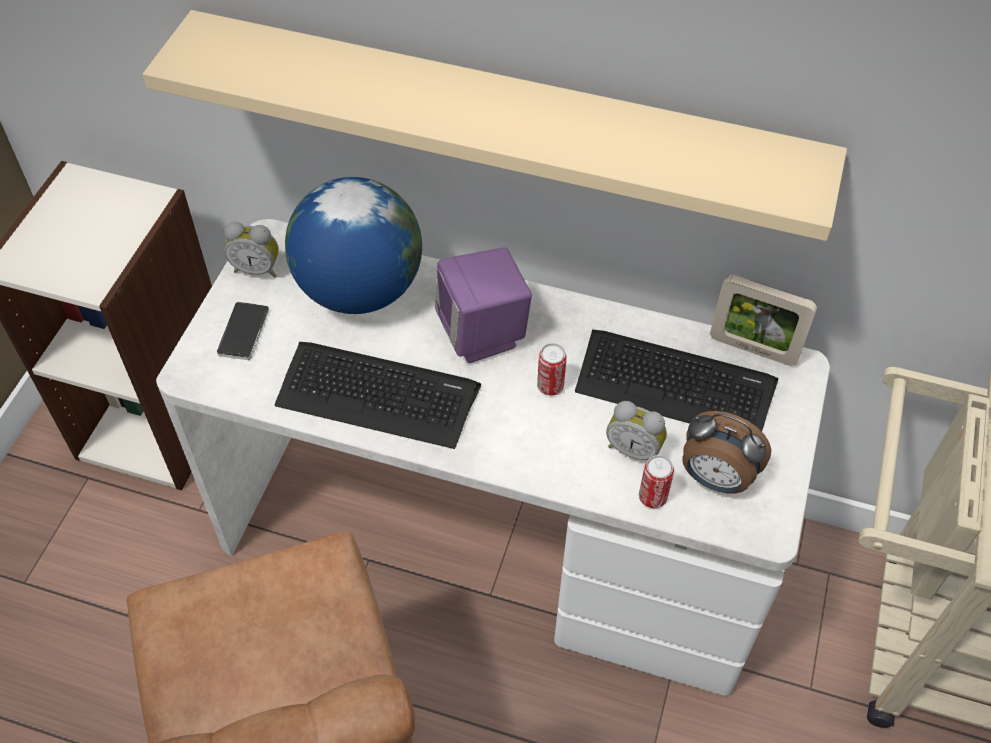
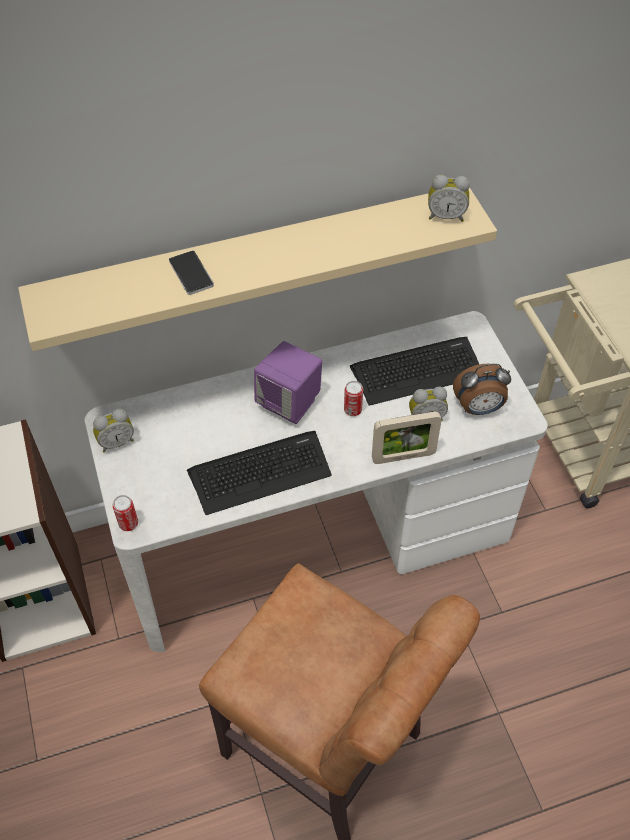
camera: 35 degrees left, 0 degrees up
(243, 332) = (144, 484): phone -> phone (191, 274)
(359, 289) = (193, 418): globe -> none
(652, 497) = (456, 437): can -> can (128, 523)
(753, 349) = (440, 328): picture frame -> picture frame (403, 456)
(774, 173) = (446, 216): none -> alarm clock

